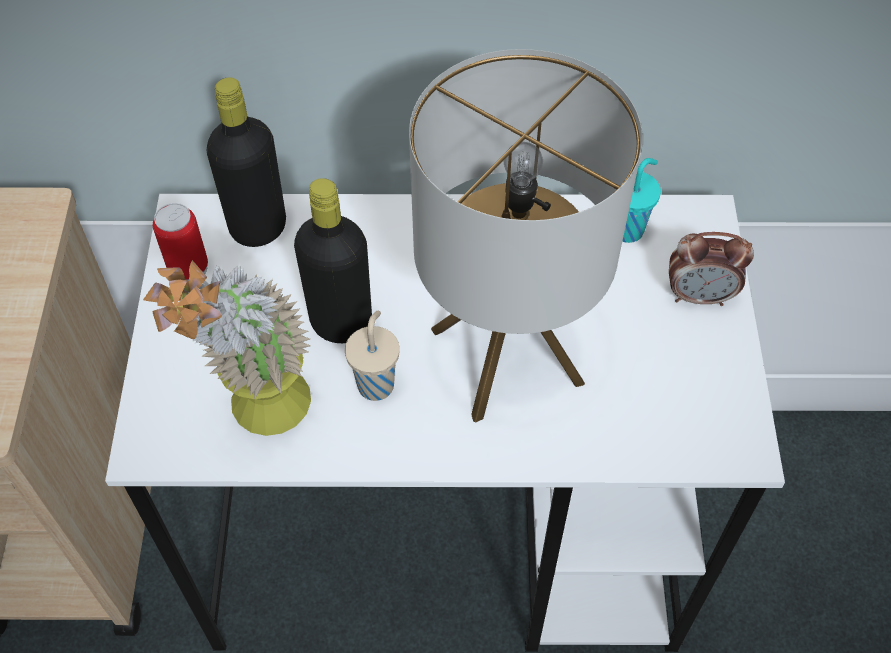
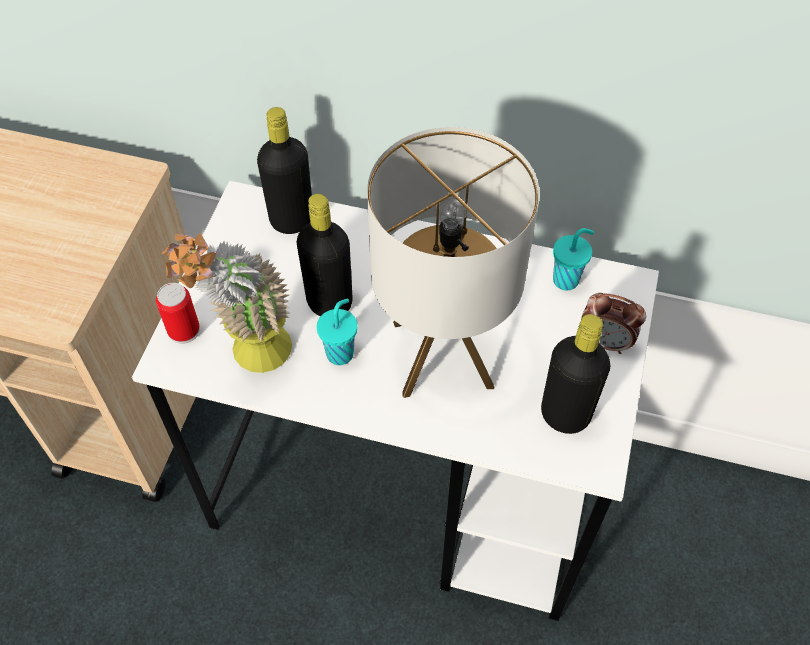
camera: 15 degrees right, 0 degrees up
(188, 267) = (233, 238): can -> can (184, 331)
(376, 383) = (341, 352): beige cup -> turquoise cup
(682, 396) = (565, 415): none -> black bottle

